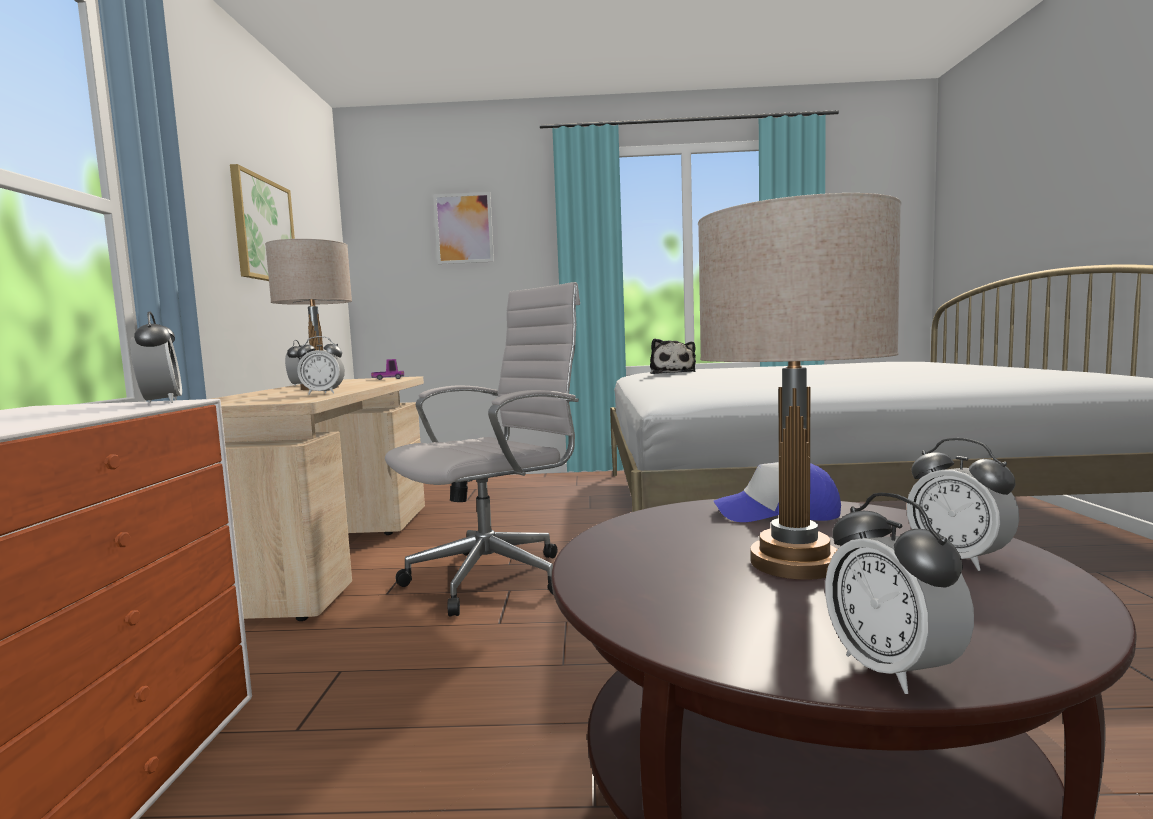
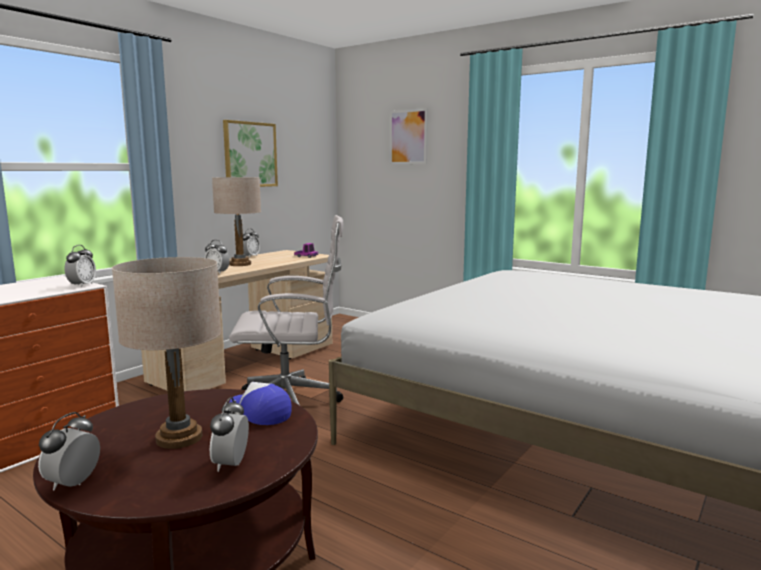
camera: 35 degrees right, 5 degrees up
(672, 373) = (504, 278): plush toy -> none

